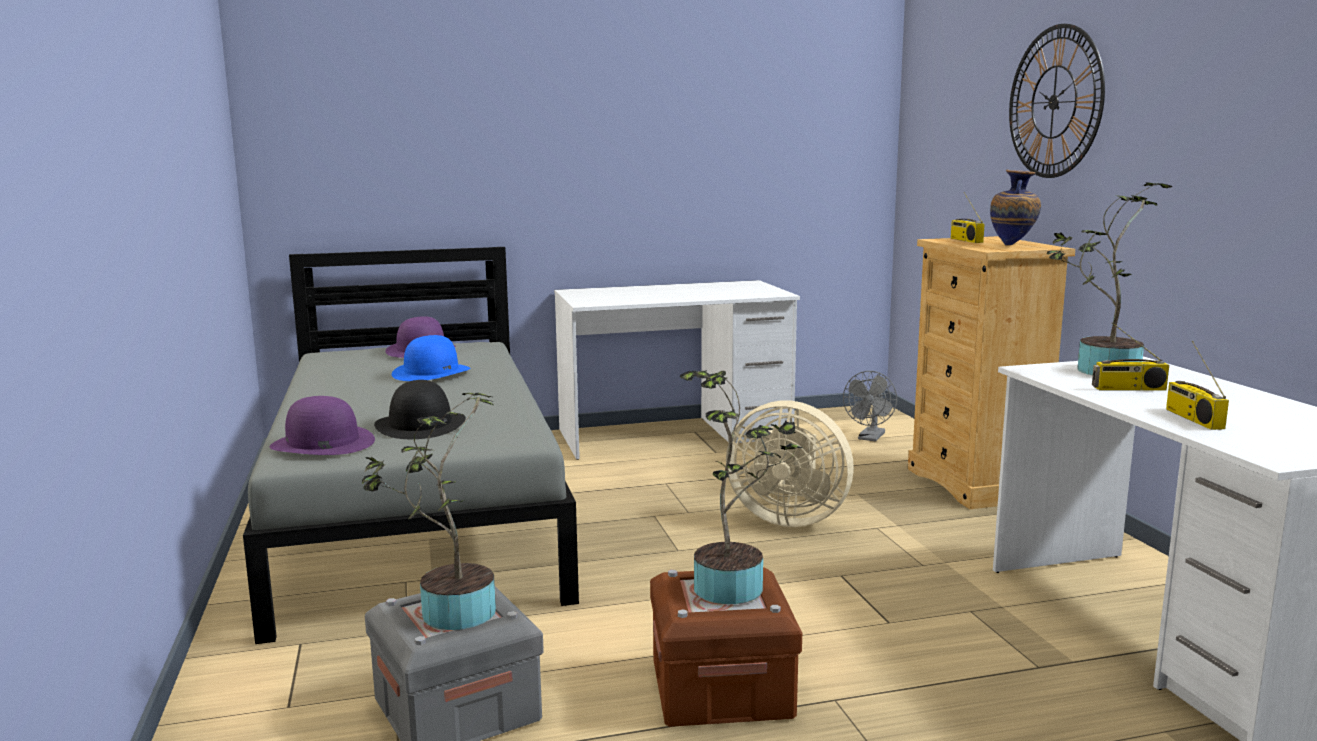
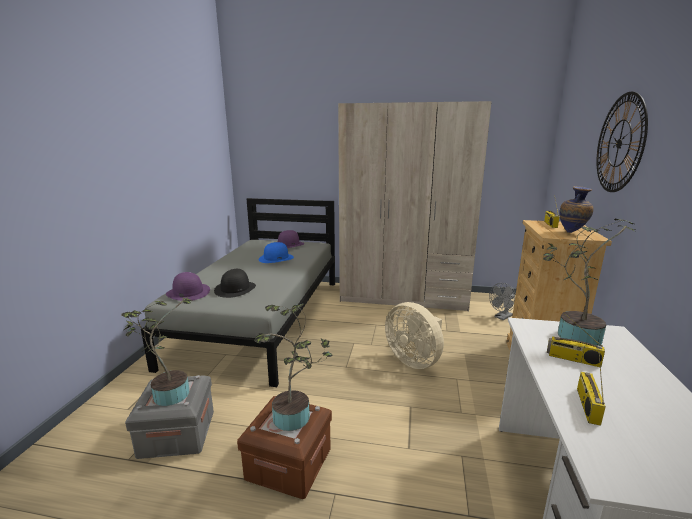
camera: 25 degrees right, 5 degrees up
(674, 435) = (404, 297): white desk -> beige wardrobe

